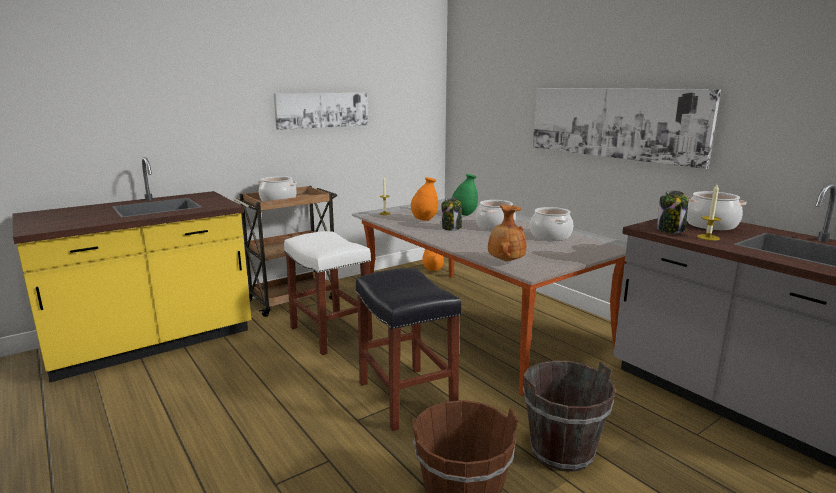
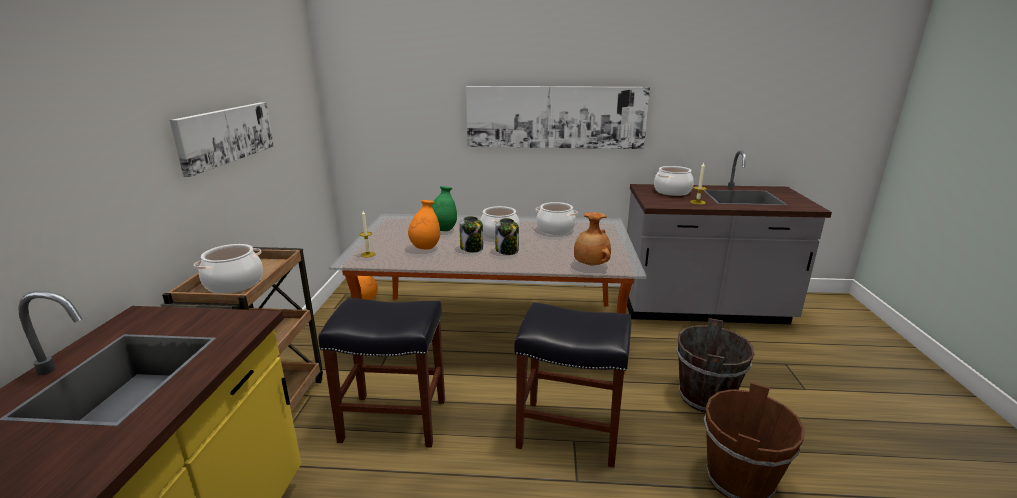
camera: 50 degrees left, 5 degrees up
(329, 333) = (392, 420): white stool -> black stool
(670, 230) = (670, 202): jar -> jar (507, 250)

